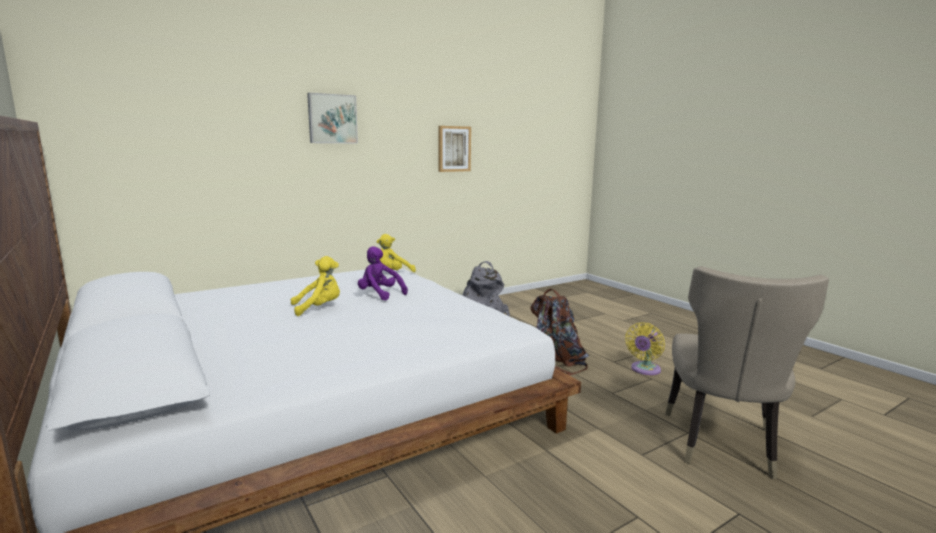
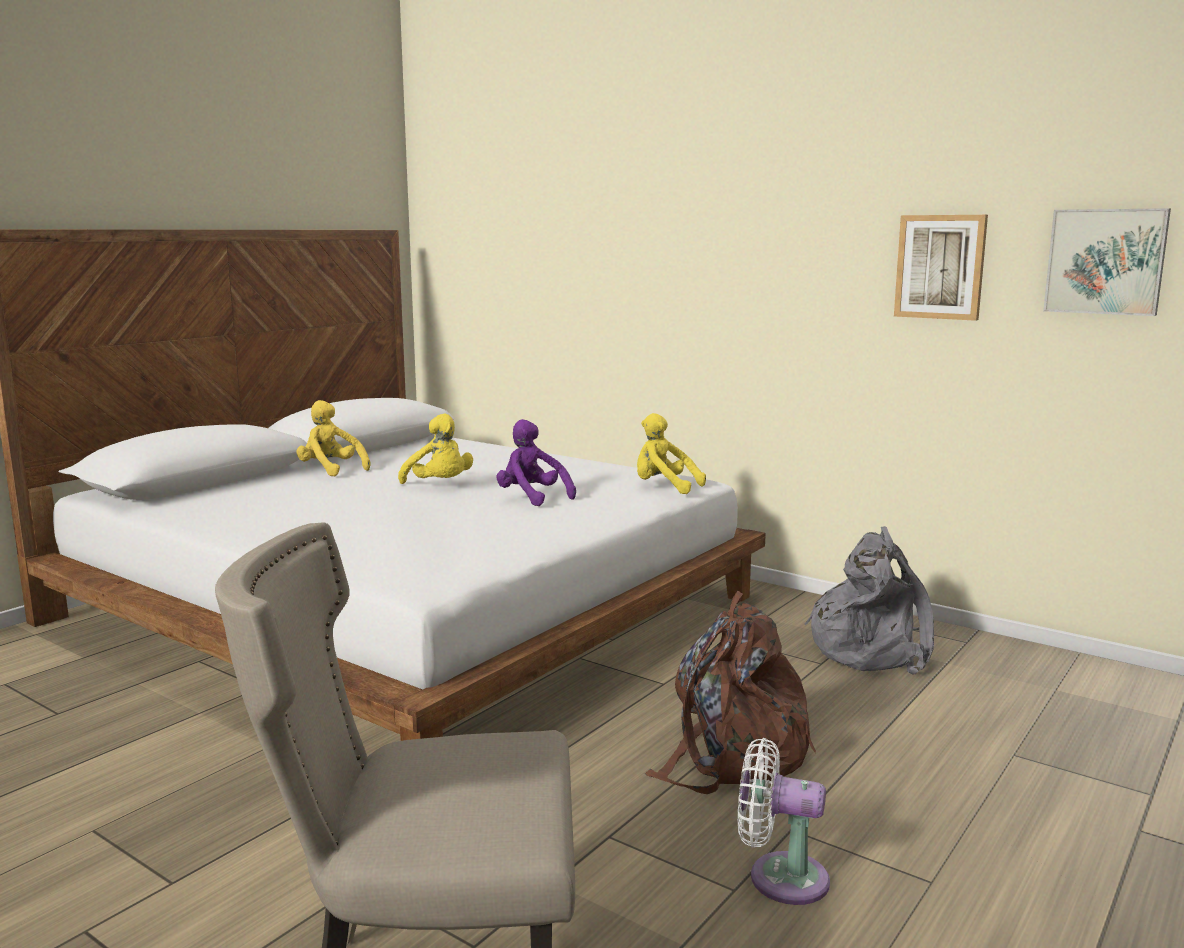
camera: 70 degrees right, 0 degrees up
(205, 333) = (331, 470): none -> yellow plush toy
(332, 119) = (697, 211): picture -> picture (1105, 261)
(379, 294) = (532, 498): purple plush toy -> purple plush toy turned 60 degrees counterclockwise
(644, 370) = (780, 877): yellow fan -> white fan

